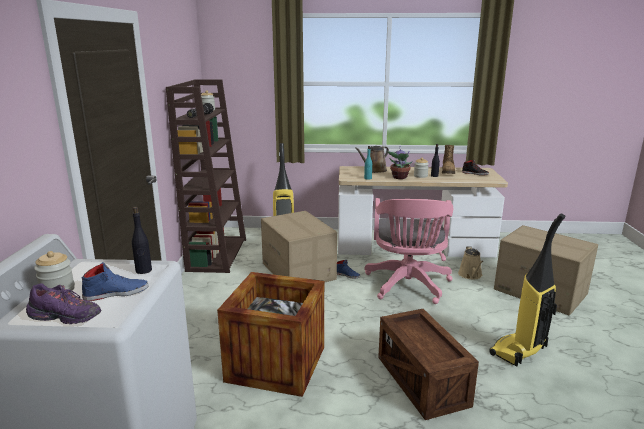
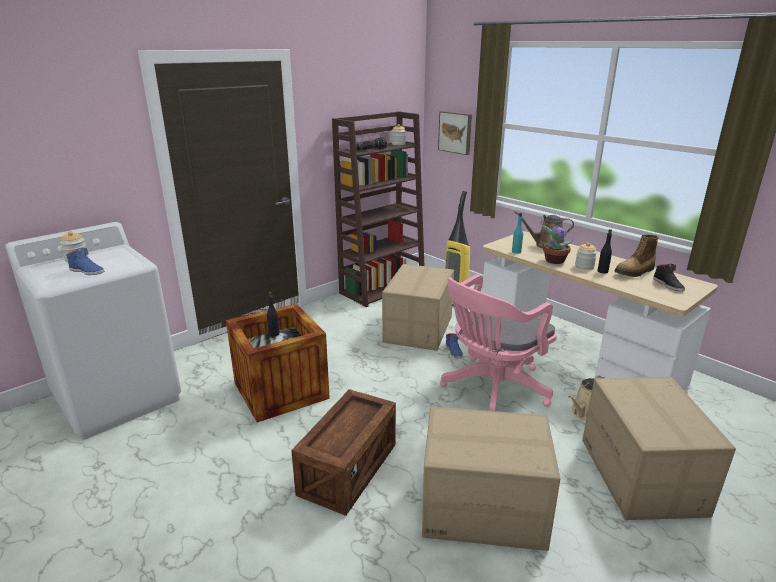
camera: 45 degrees right, 5 degrees up
(65, 317) = (45, 275): purple shoe -> none
(143, 270) = (126, 264): black bottle -> black bottle (274, 334)
(245, 95) = (455, 132): none -> picture
(519, 351) = (482, 509): vacuum cleaner -> cardboard box

